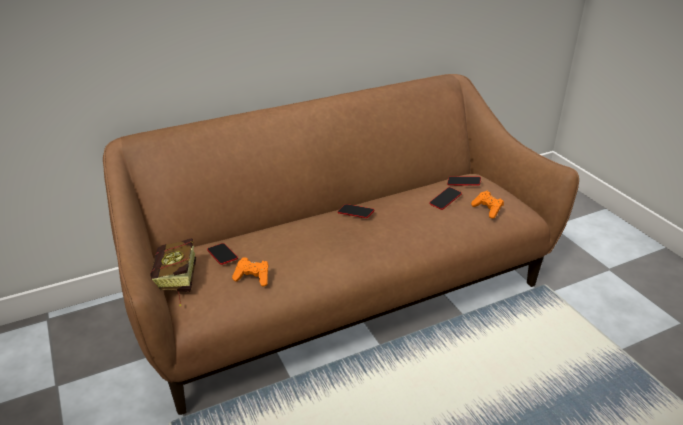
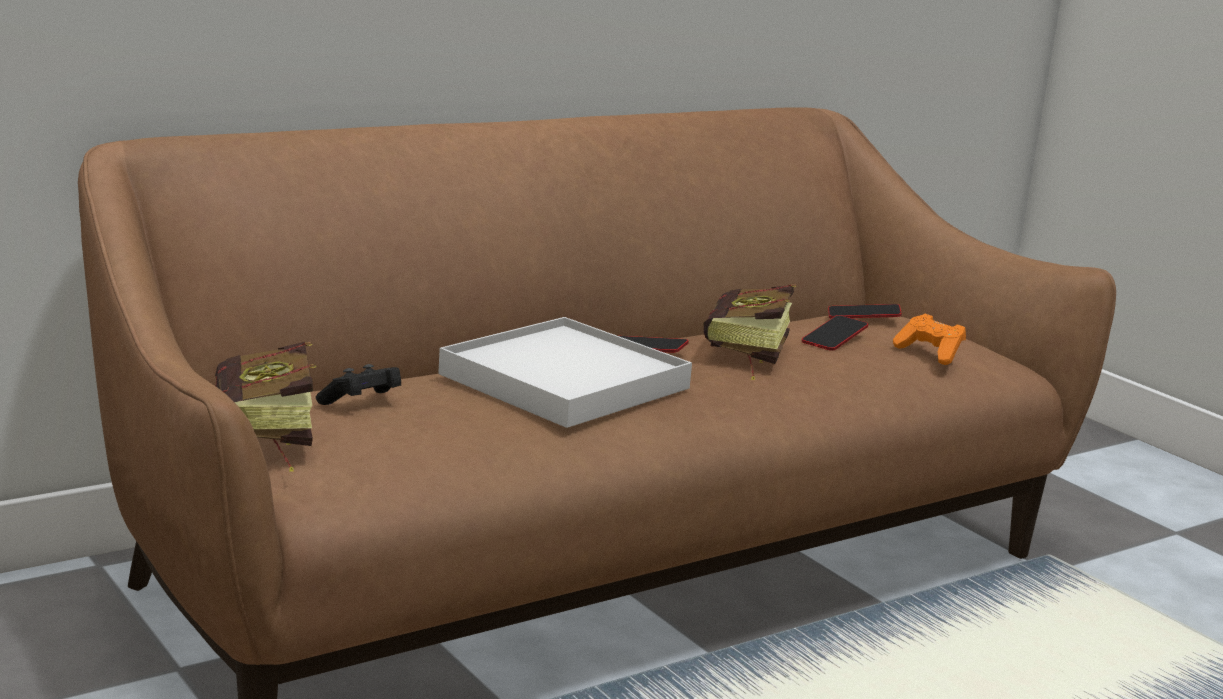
camera: 10 degrees left, 15 degrees down
(222, 256) = (361, 403): phone -> black game controller
(253, 278) = (448, 434): orange game controller -> none
(313, 238) = (564, 382): none -> white tray
(399, 216) = (744, 357): none -> book

